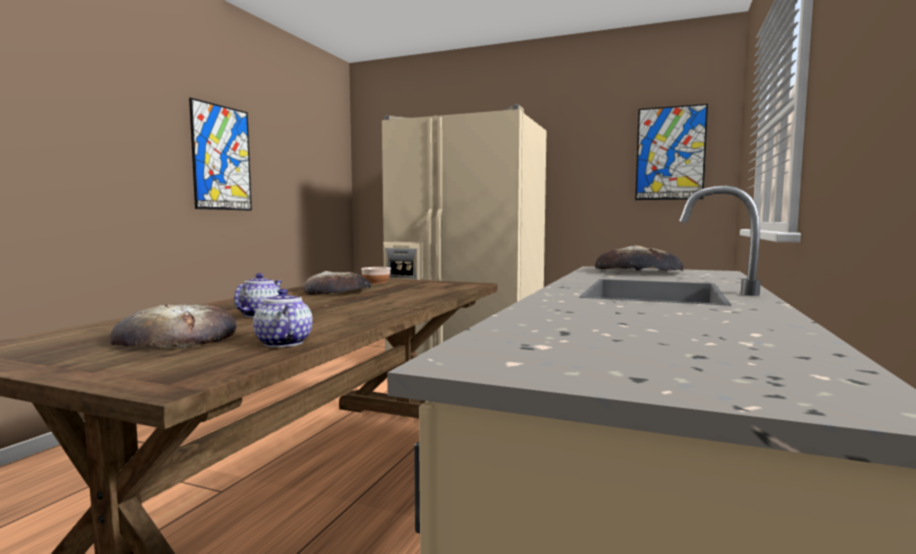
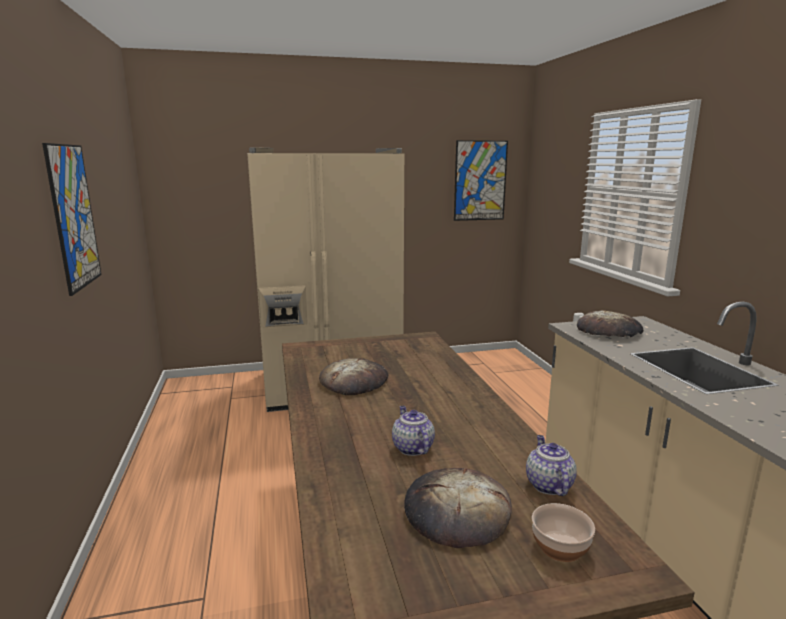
camera: 35 degrees left, 10 degrees up
(283, 343) = (548, 485): teapot -> teapot turned 60 degrees clockwise
(376, 282) = (337, 352): bowl -> bowl (559, 547)

